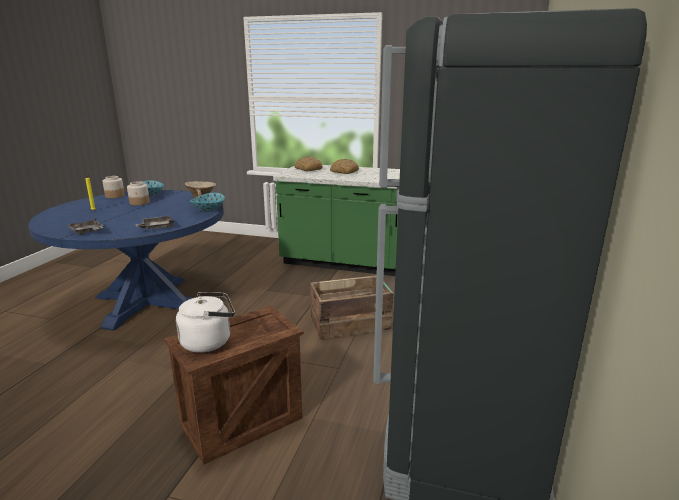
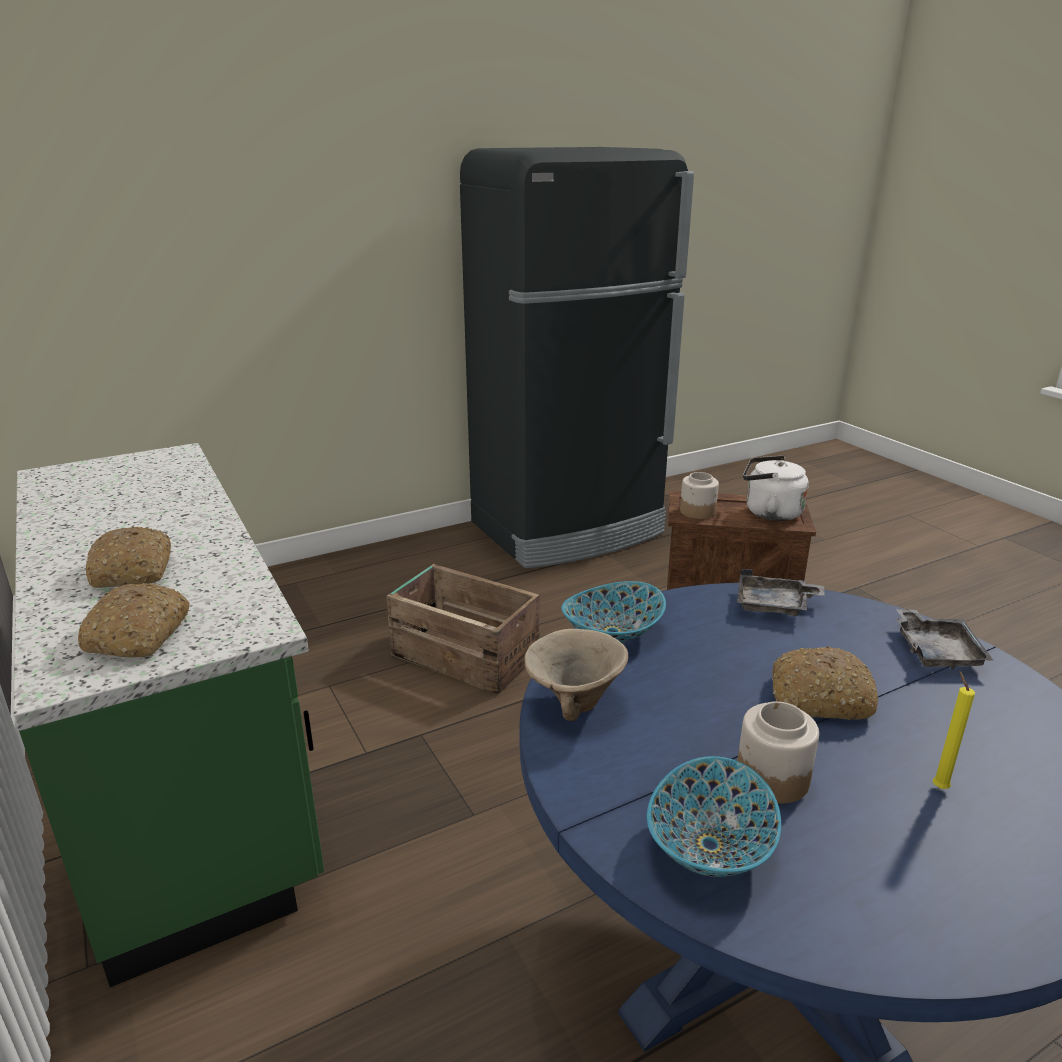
camera: 135 degrees left, 5 degrees up
(114, 196) = (859, 925): jar -> jar (698, 512)
(130, 214) = (819, 698): none -> bread

